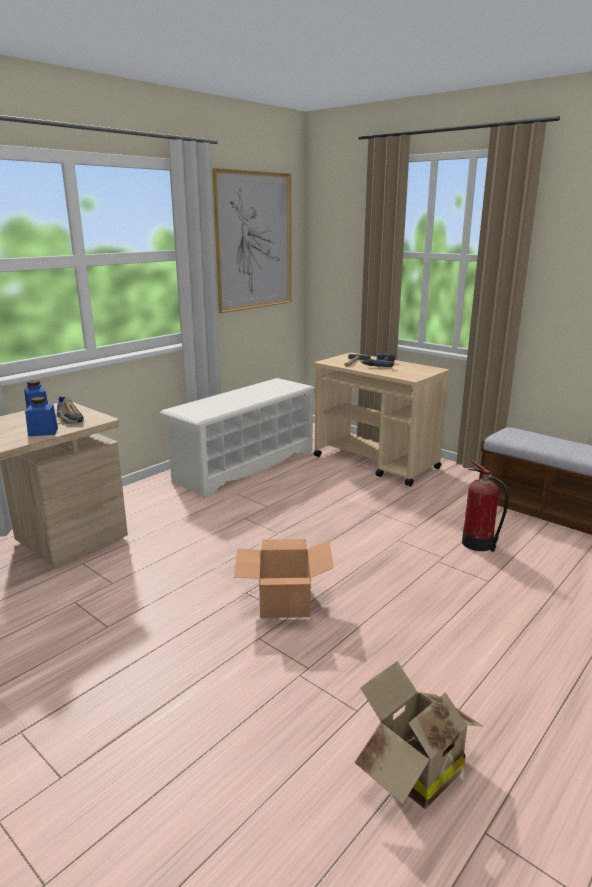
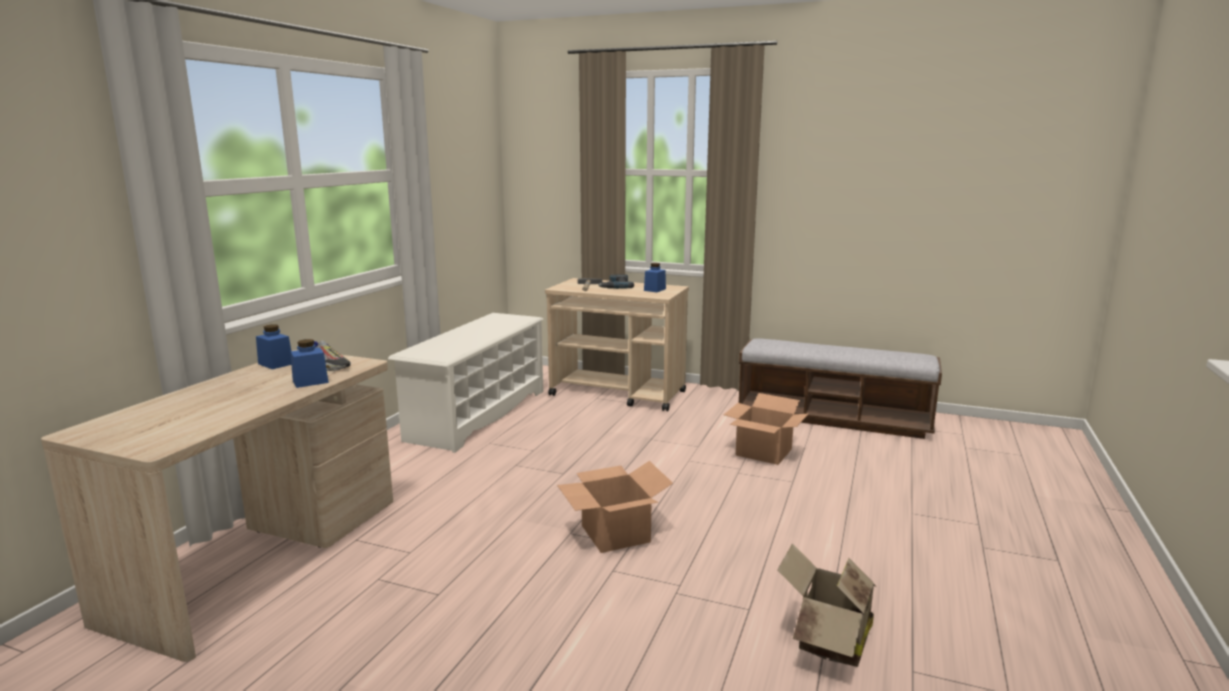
camera: 20 degrees left, 5 degrees down
(254, 241) = (458, 160): picture -> none
(412, 370) = (654, 290): none -> blue jar
(479, 544) = (764, 452): fire extinguisher -> cardboard box

